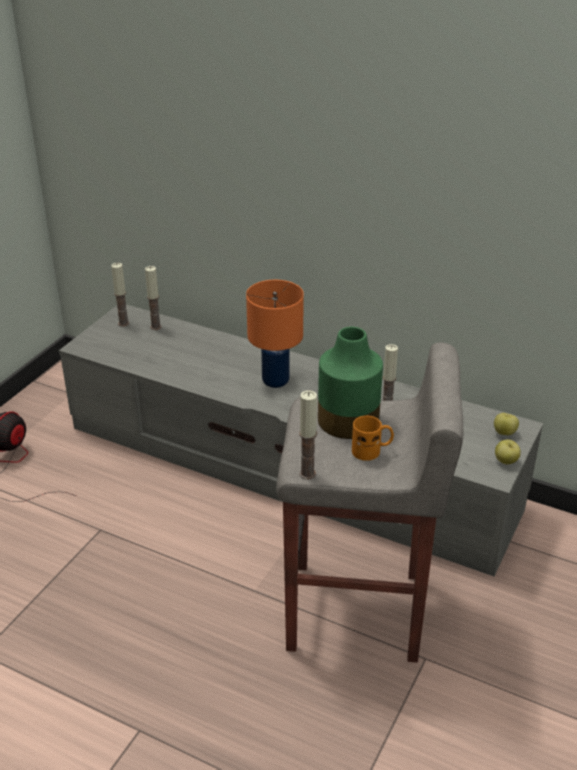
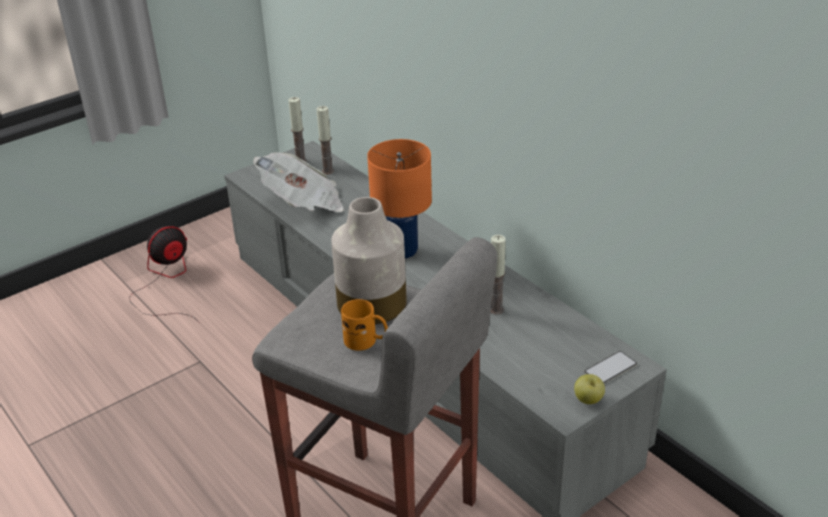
camera: 25 degrees right, 0 degrees up
(155, 359) = (303, 203): none -> newspaper
(307, 473) = (283, 347): candle -> none
(348, 419) = (372, 302): green vase -> beige vase
(504, 433) = (610, 368): apple -> phone

